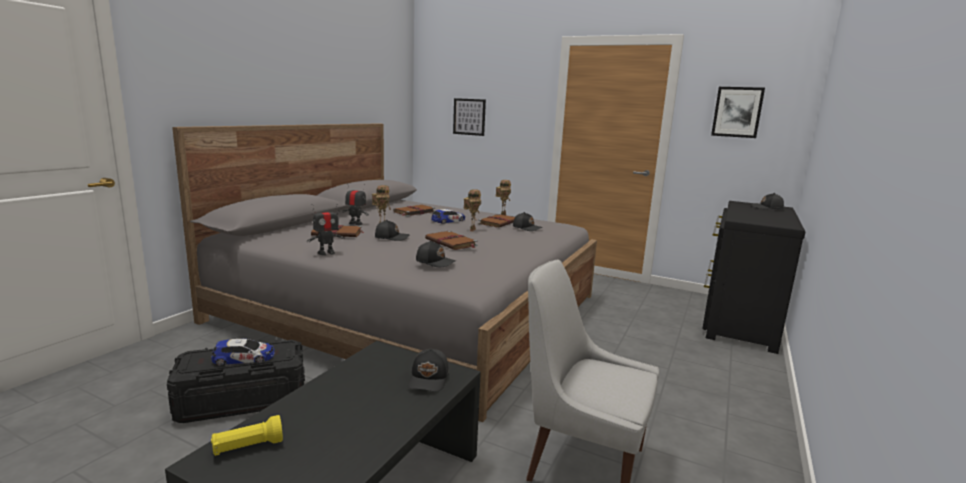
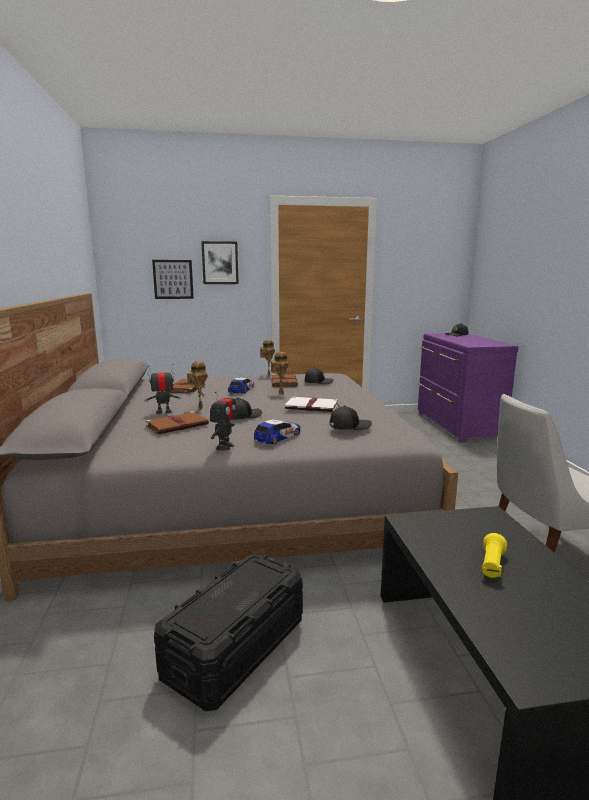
camera: 35 degrees left, 0 degrees up
(244, 358) = (243, 594): toy car -> toy car (278, 436)
(248, 447) = (522, 647): yellow flashlight -> yellow flashlight (491, 566)
(429, 379) = (488, 526): black cap -> none
(451, 243) = (313, 407): brown book -> white book
(737, 112) = (421, 262): picture -> picture (220, 263)
(737, 321) = (456, 425): black dresser -> purple dresser

